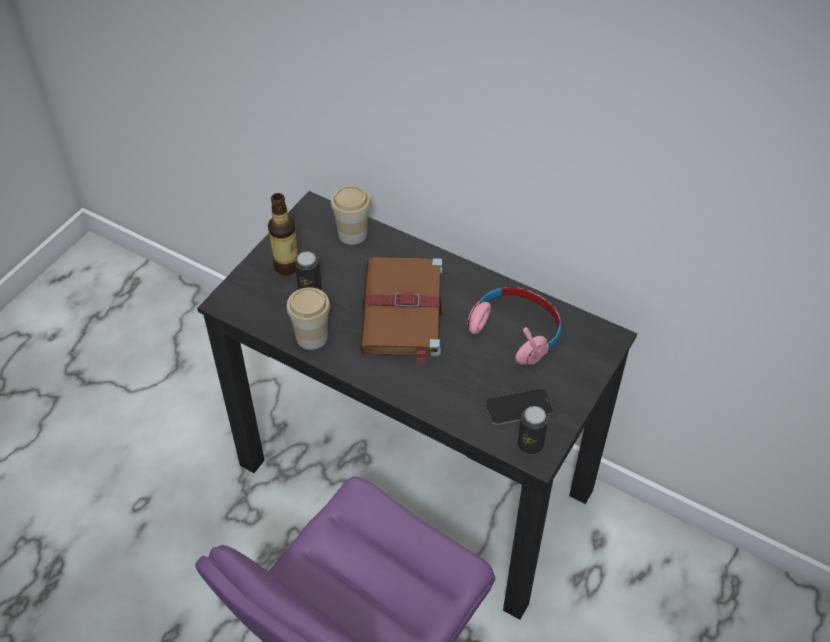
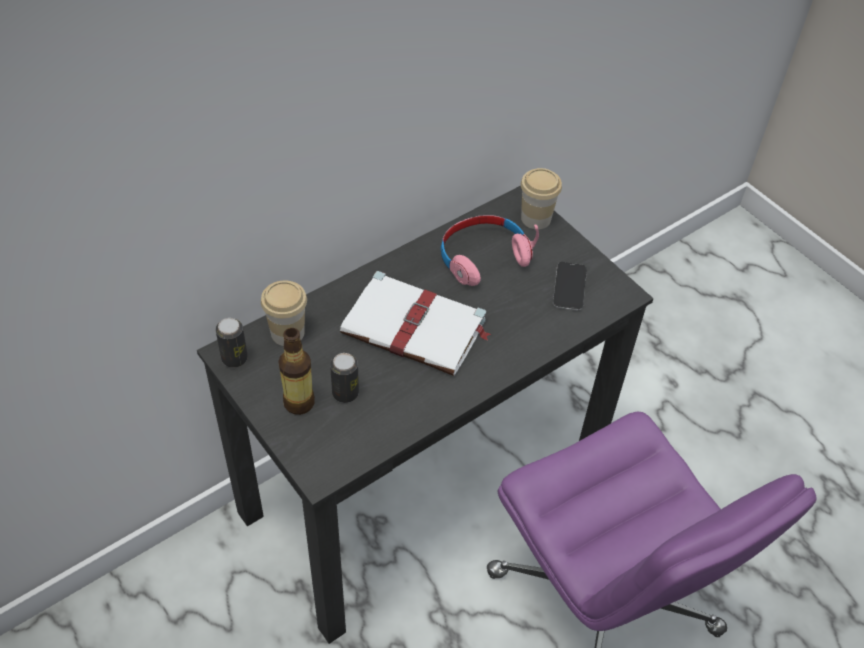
camera: 70 degrees left, 0 degrees up
(312, 337) = (411, 411): cup -> cup (536, 218)
(402, 311) = (416, 328): brown book -> white book
(530, 444) = (611, 294): can -> can (234, 358)

